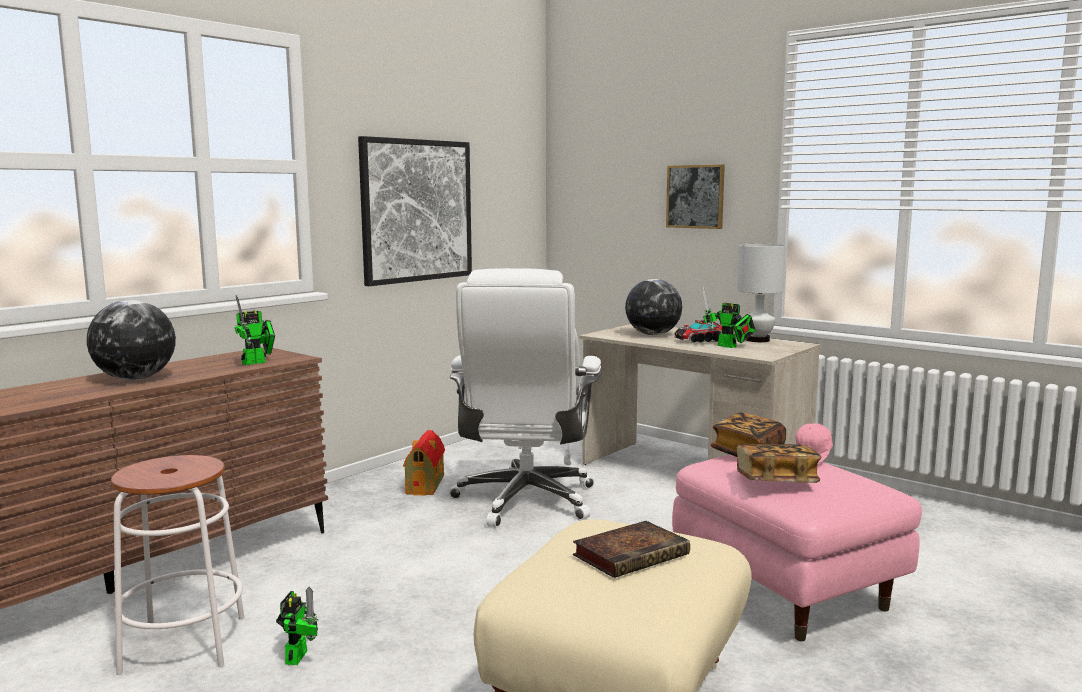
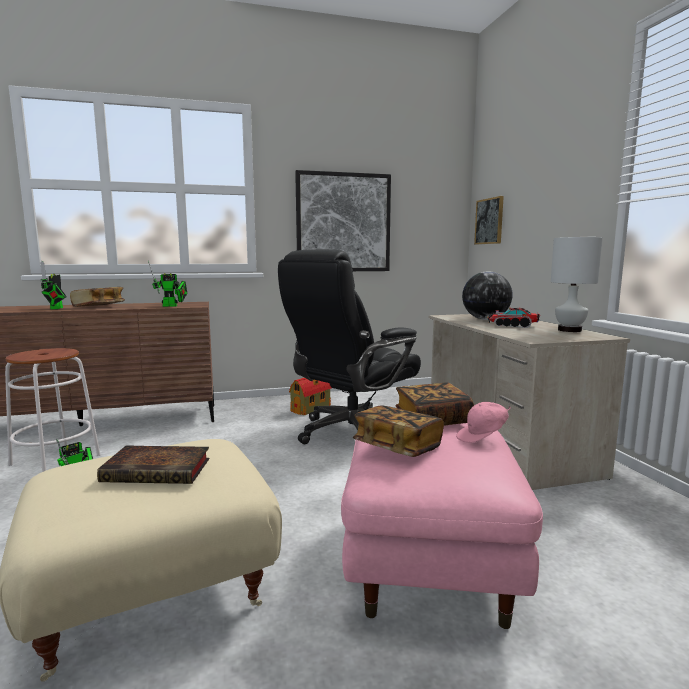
camera: 35 degrees right, 0 degrees up
(136, 379) = (99, 306): globe -> book
(526, 500) = (351, 432): white office chair -> black office chair
(695, 196) = (557, 203): picture -> picture (489, 221)
(729, 346) = (525, 331): toy robot -> toy robot (55, 308)

